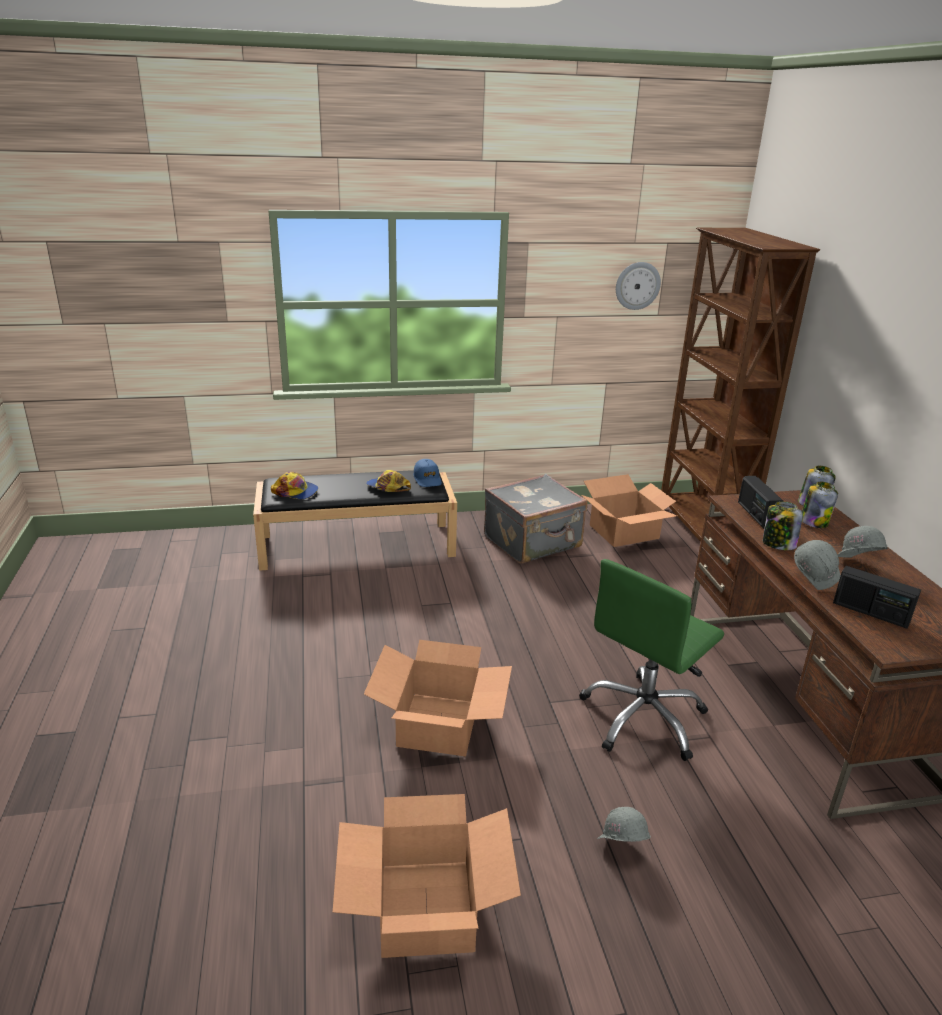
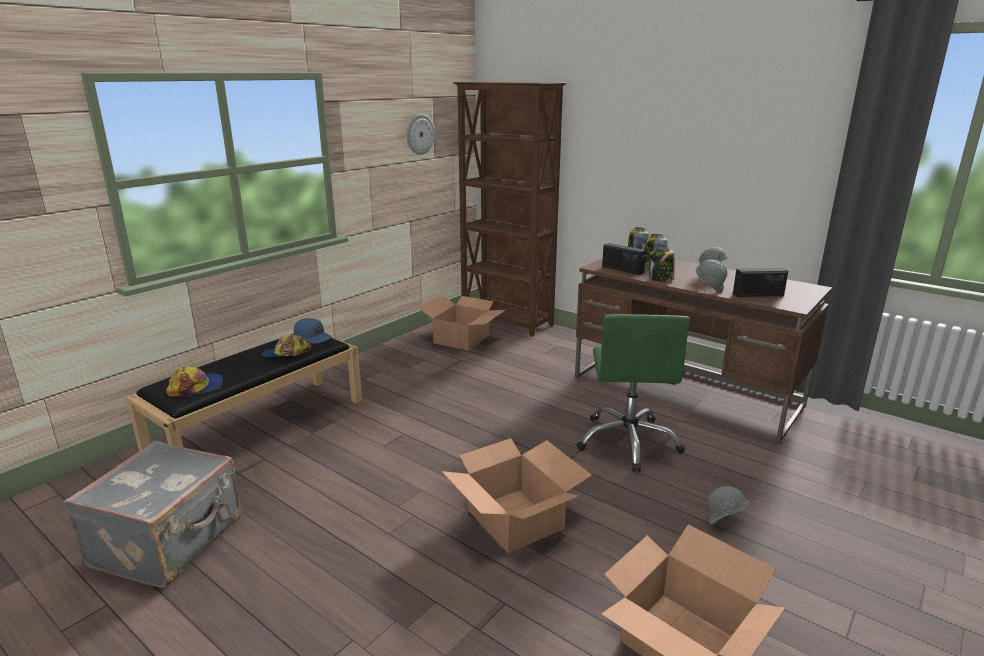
camera: 40 degrees left, 5 degrees down
(533, 542) = (409, 368): grey suitcase -> grey suitcase (170, 542)

